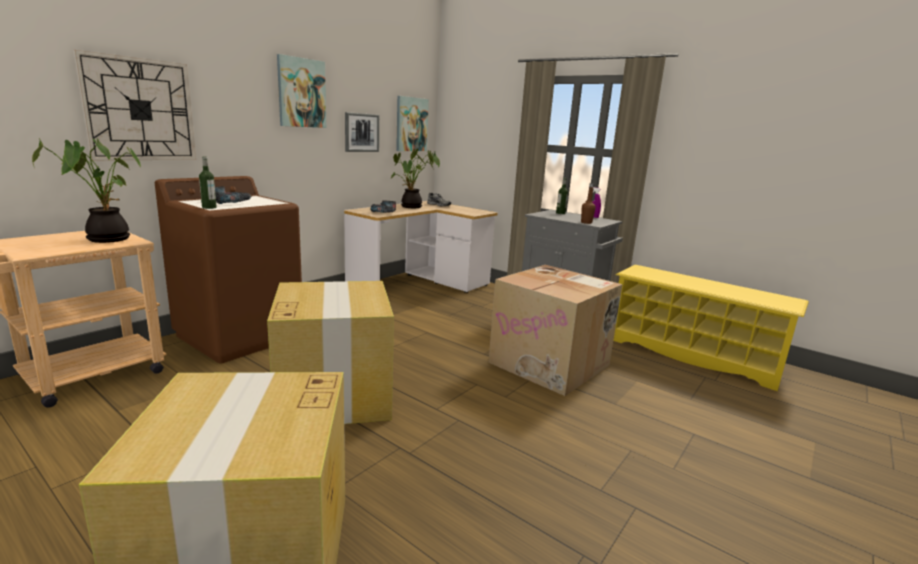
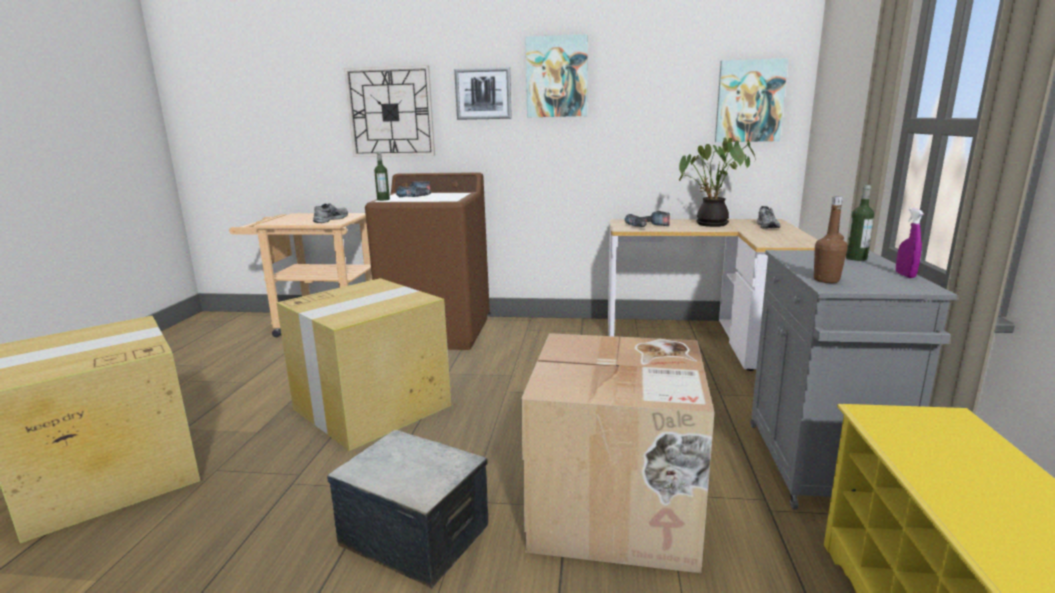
camera: 60 degrees right, 0 degrees up
(106, 238) = (330, 219): potted plant -> grey shoe
(361, 132) = (648, 119): picture -> picture (483, 94)
(522, 421) = (415, 535): none -> storage box

